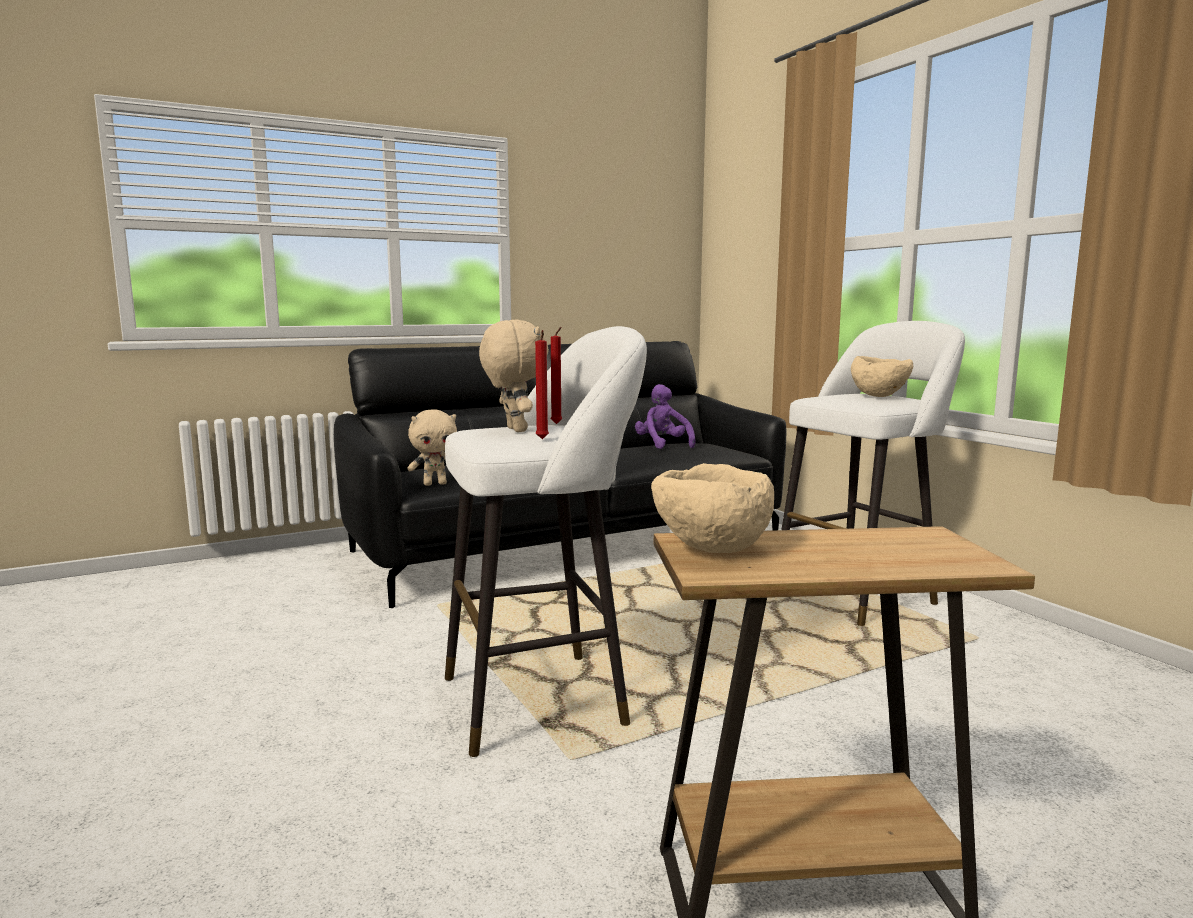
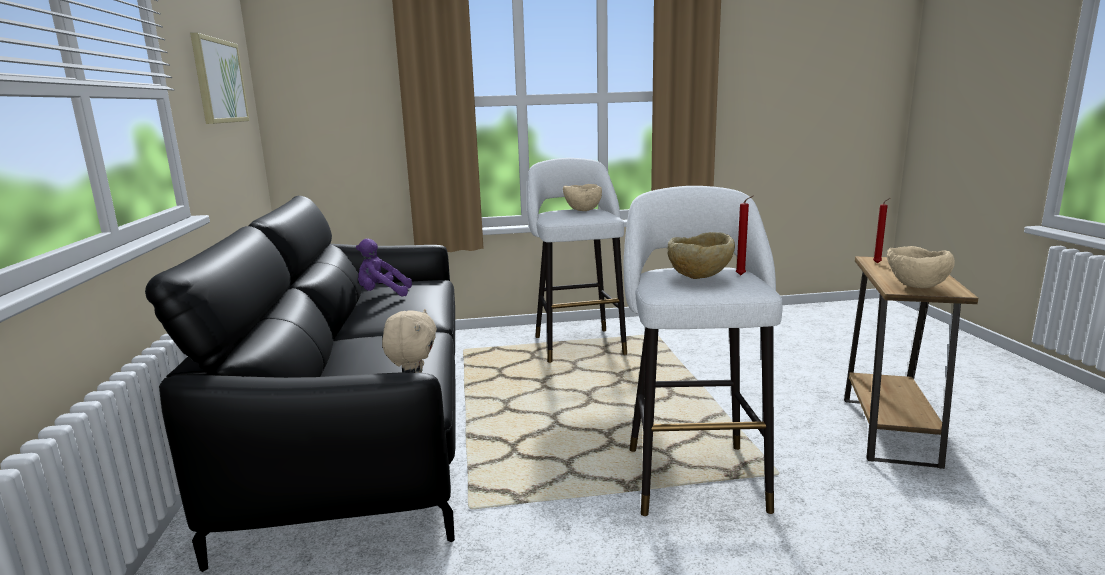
camera: 70 degrees left, 5 degrees up
(514, 430) = (699, 278): beige plush toy -> beige bowl
(557, 424) = (670, 269): red candle -> red candle (878, 263)
(615, 231) = (219, 81): none -> picture

